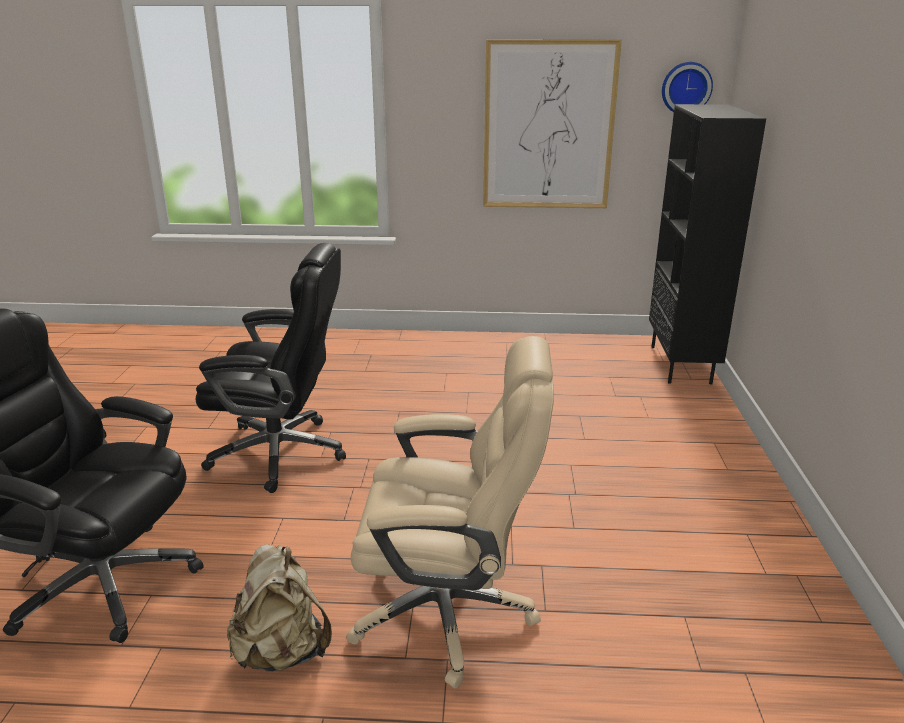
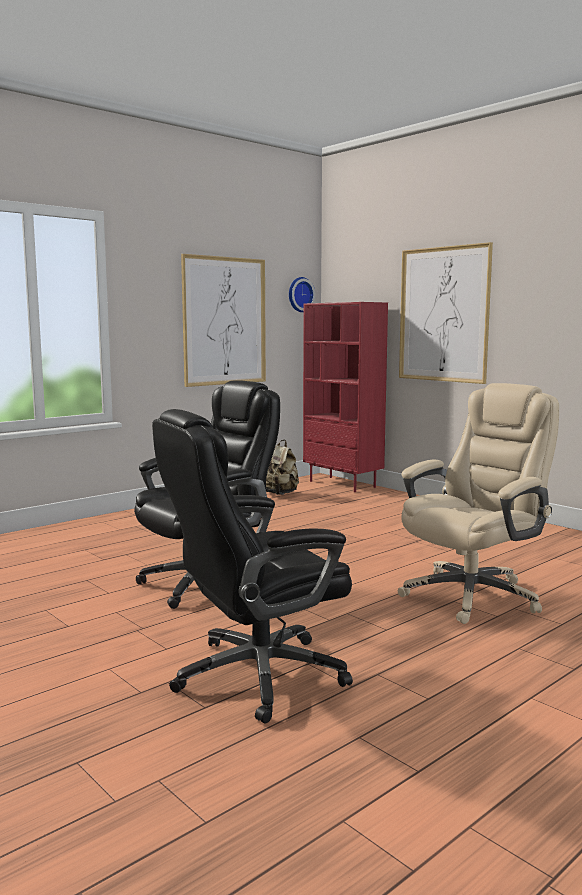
camera: 45 degrees left, 15 degrees down
(281, 651) = (442, 642): beige backpack -> beige backpack (279, 494)
(682, 365) = (343, 484): black bookcase -> red bookcase
(808, 156) = (443, 314): none -> picture

